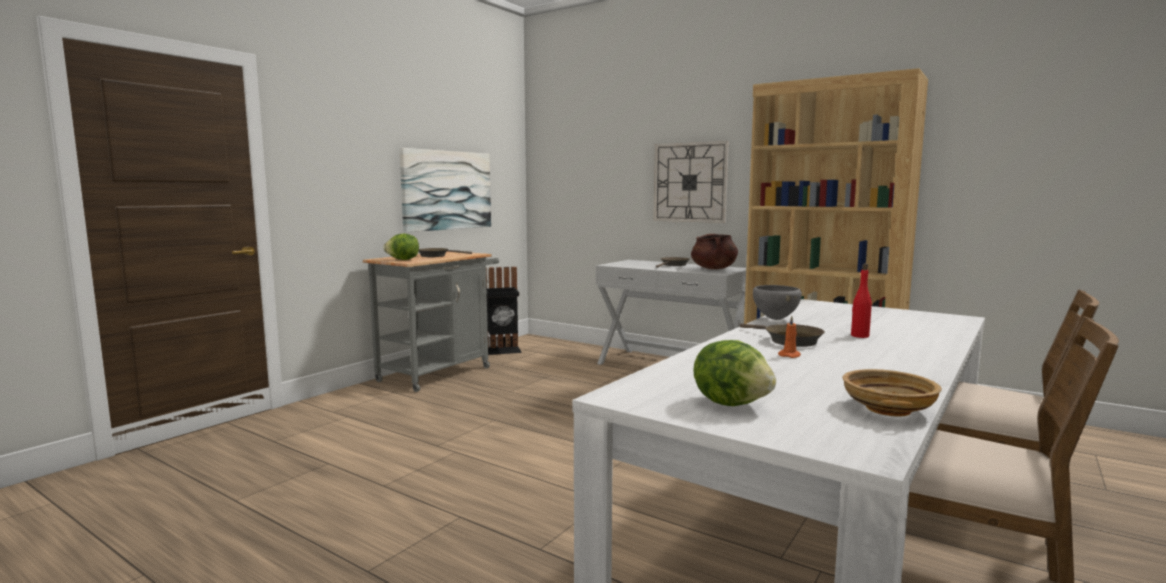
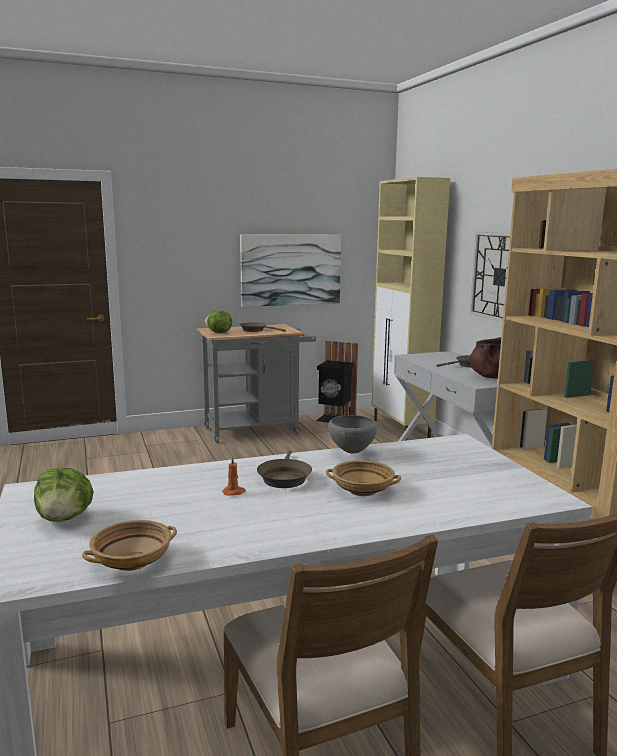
camera: 35 degrees right, 5 degrees up
(574, 347) = (401, 429): none -> beige cabinet
(859, 336) = (362, 490): red bottle -> beige bowl

